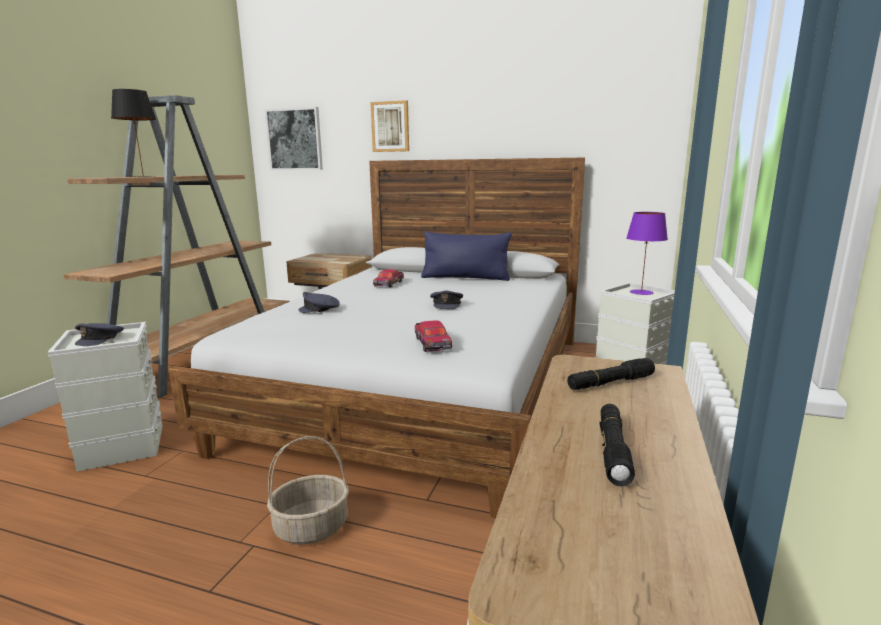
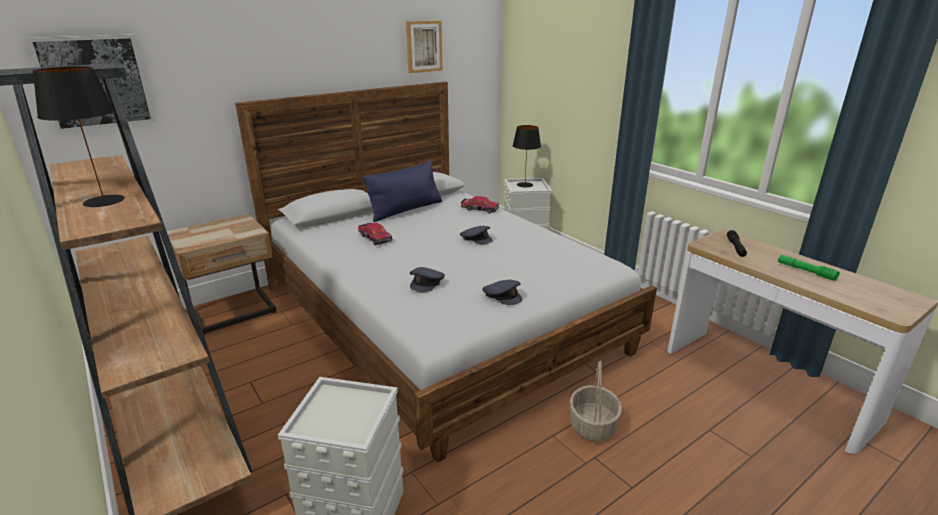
camera: 55 degrees left, 10 degrees up
(101, 339) = (338, 414): grey cap -> grey cap (503, 296)
(390, 127) = (250, 59): picture -> picture (423, 46)
(432, 343) = (563, 268): toy car -> toy car (479, 209)
(613, 450) = (805, 271): black flashlight -> green flashlight
(641, 292) = (524, 185): purple table lamp -> black table lamp

